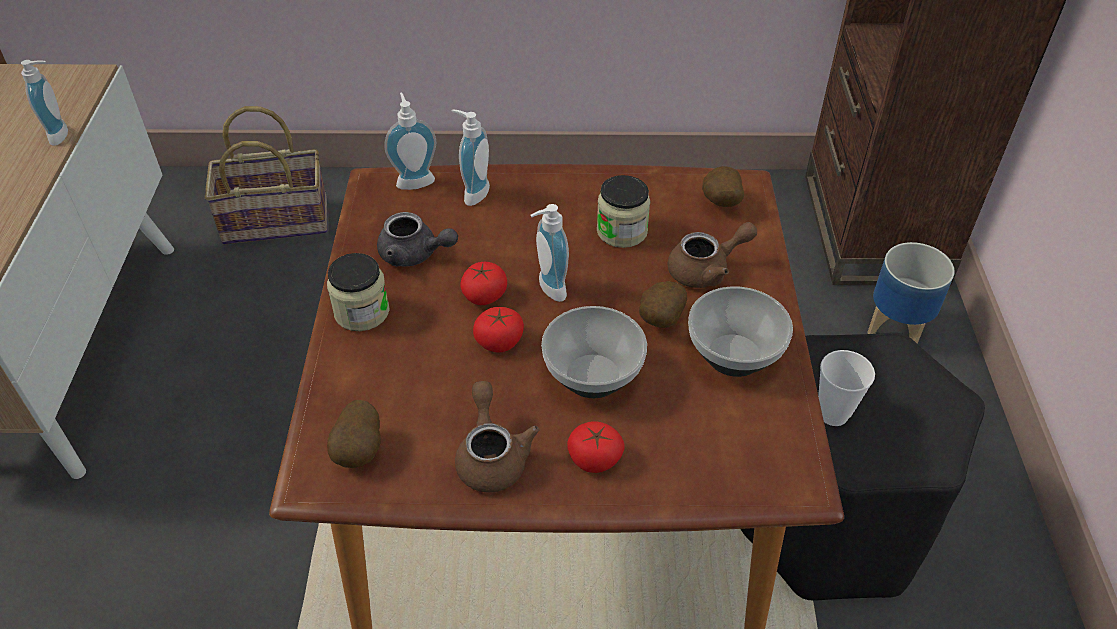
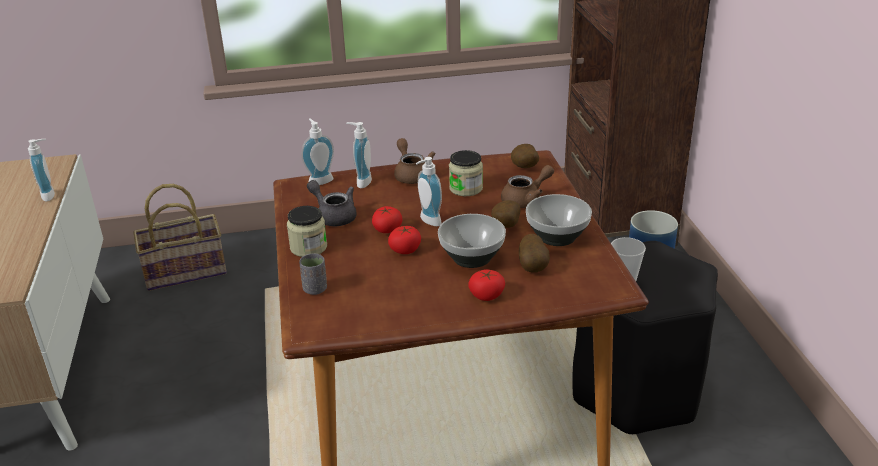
camera: 10 degrees left, 15 degrees down
(347, 398) = (315, 289): none -> grey cup
(360, 451) = (333, 313): potato -> potato (533, 267)
(415, 255) = (333, 216): grey teapot -> grey teapot turned 150 degrees counterclockwise
(492, 456) = (420, 303): brown teapot -> brown teapot (412, 174)

